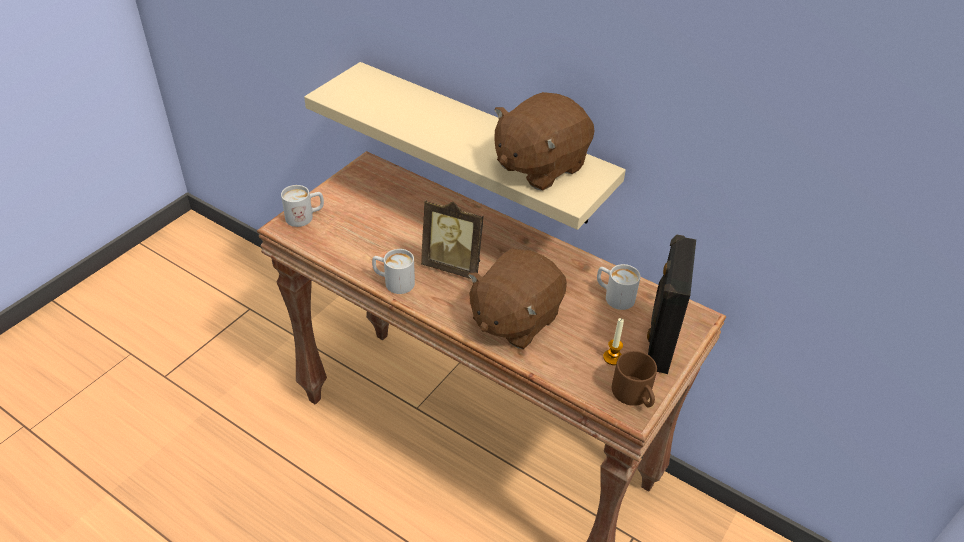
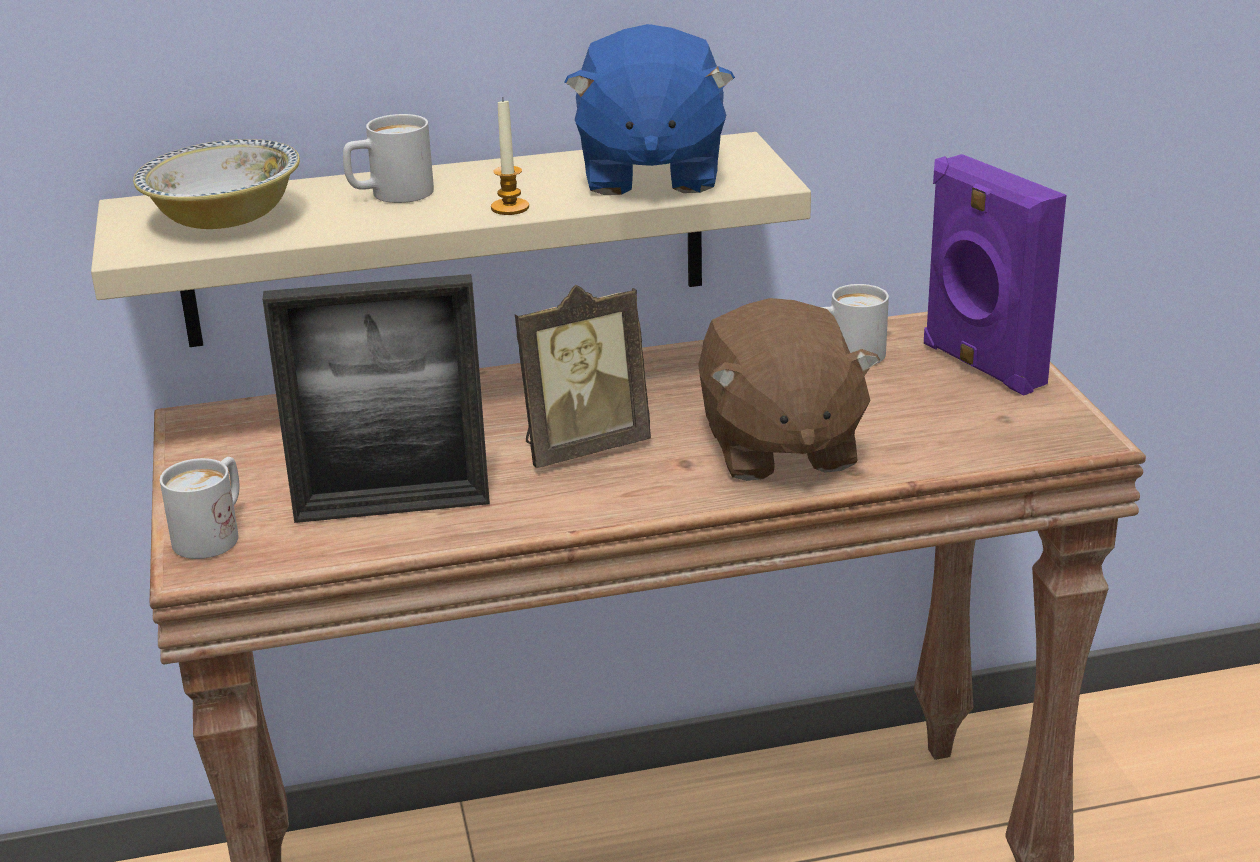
camera: 45 degrees left, 15 degrees down
(362, 246) = (392, 508): none -> picture frame
(373, 96) = (224, 219): none -> bowl
(393, 282) = (531, 514): white mug -> white mug (390, 195)
(539, 166) = (649, 173): brown plush toy -> blue plush toy
(612, 357) = (964, 408): candle -> candle (510, 208)
(635, 395) = (1056, 423): brown mug -> none
(658, 343) = (980, 365): black speaker -> purple speaker

